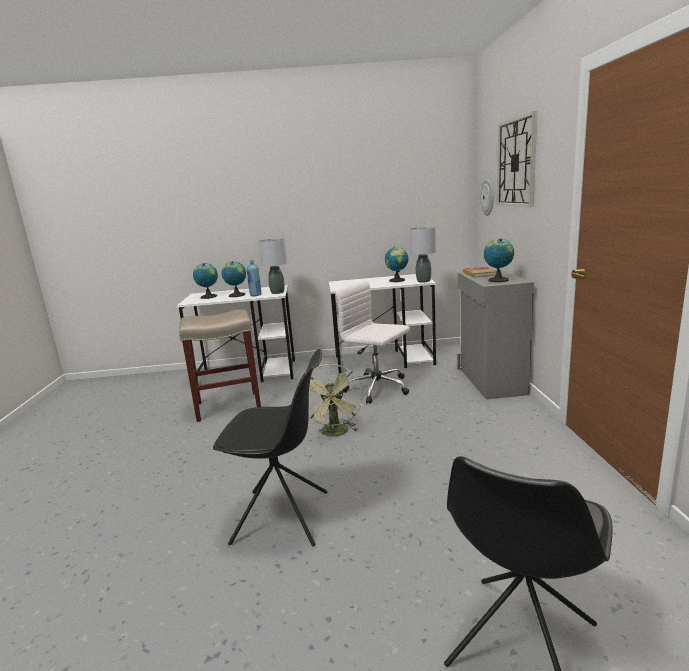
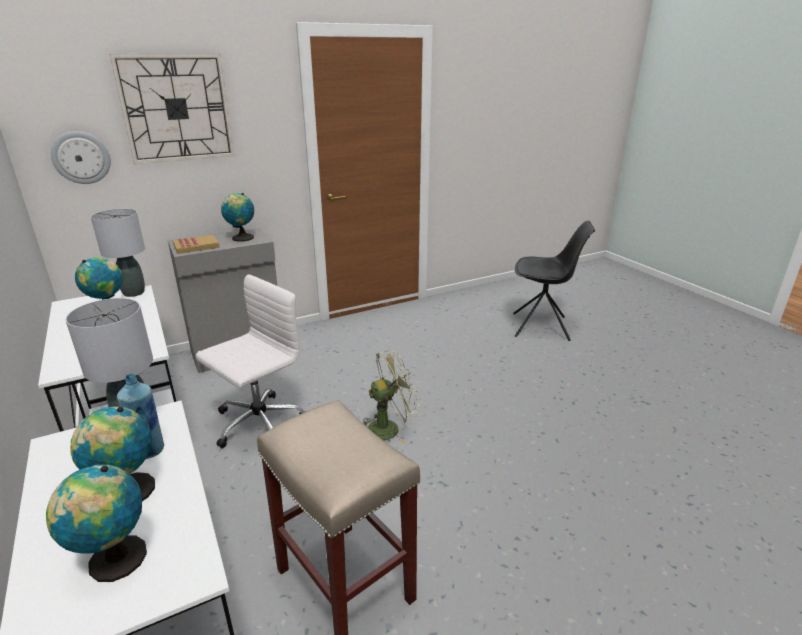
camera: 115 degrees left, 10 degrees up
(283, 517) = (532, 416): black chair -> none
(378, 389) = (258, 425): white office chair -> white office chair turned 150 degrees counterclockwise

